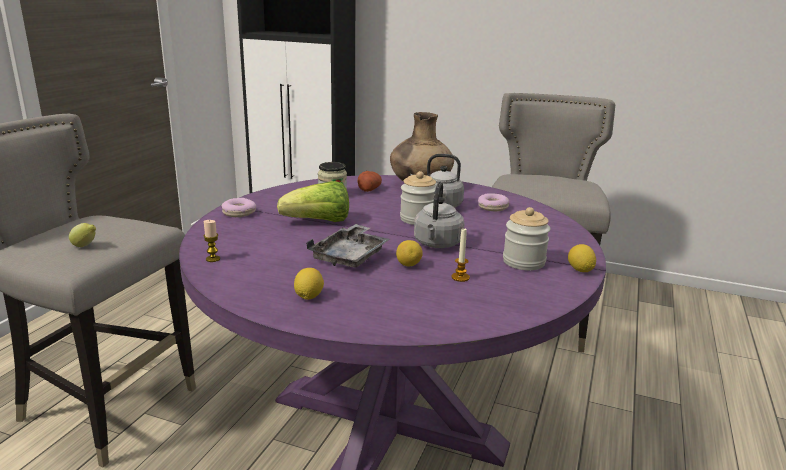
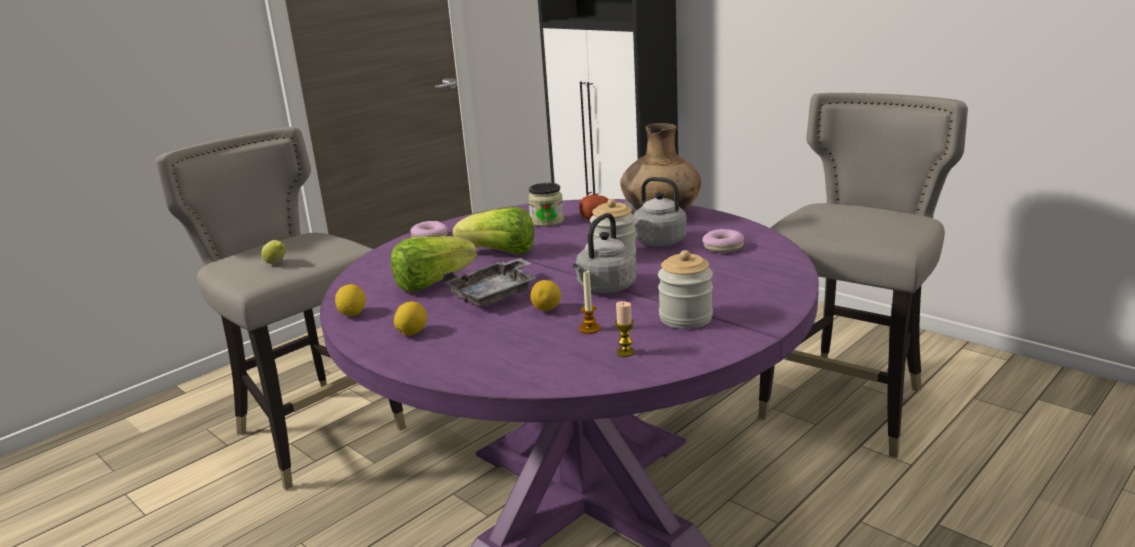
camera: 25 degrees right, 0 degrees up
(213, 259) = (360, 285): candle -> candle (625, 352)
(283, 252) = (432, 283): none -> lettuce
(580, 270) = (746, 335): lemon -> lemon (352, 314)

